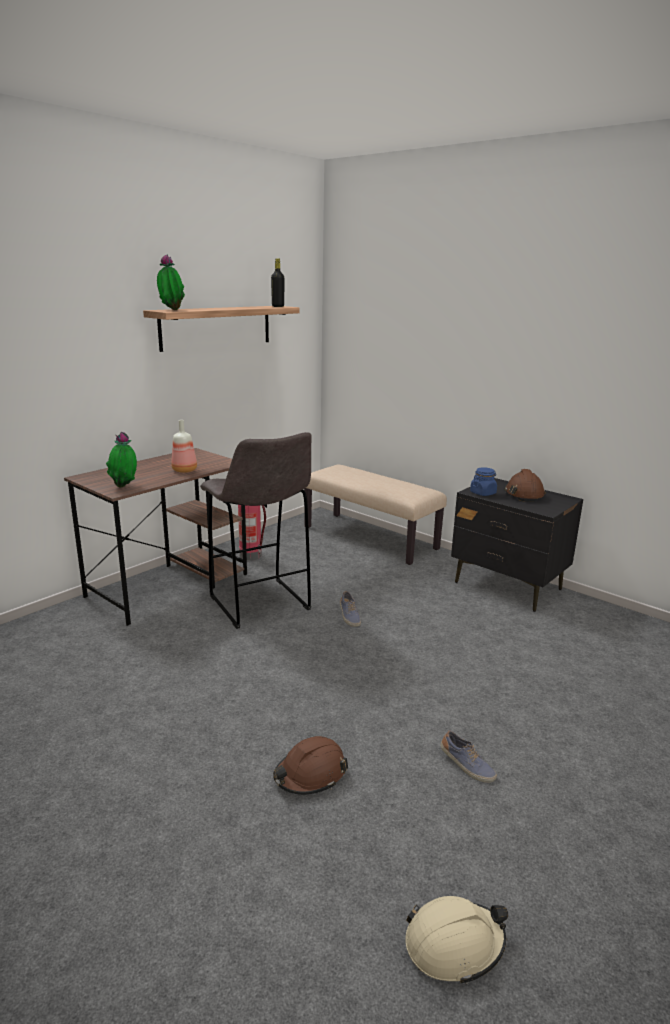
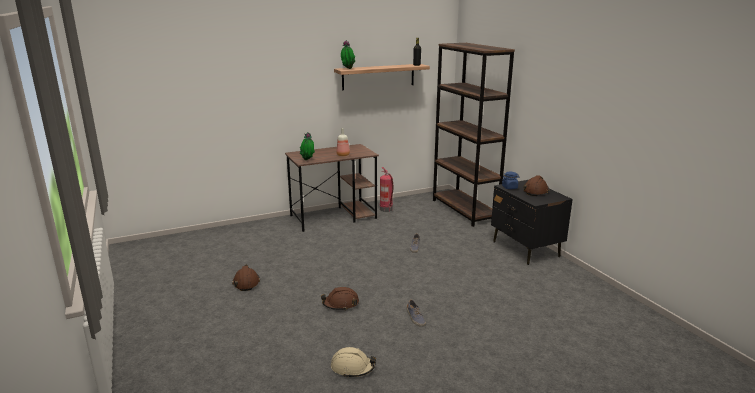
camera: 25 degrees right, 0 degrees up
(72, 778) = (246, 282): none -> brown hard hat
(260, 604) = (372, 233): grey stool -> none
(370, 538) = (464, 210): beige bench -> brown bookcase

